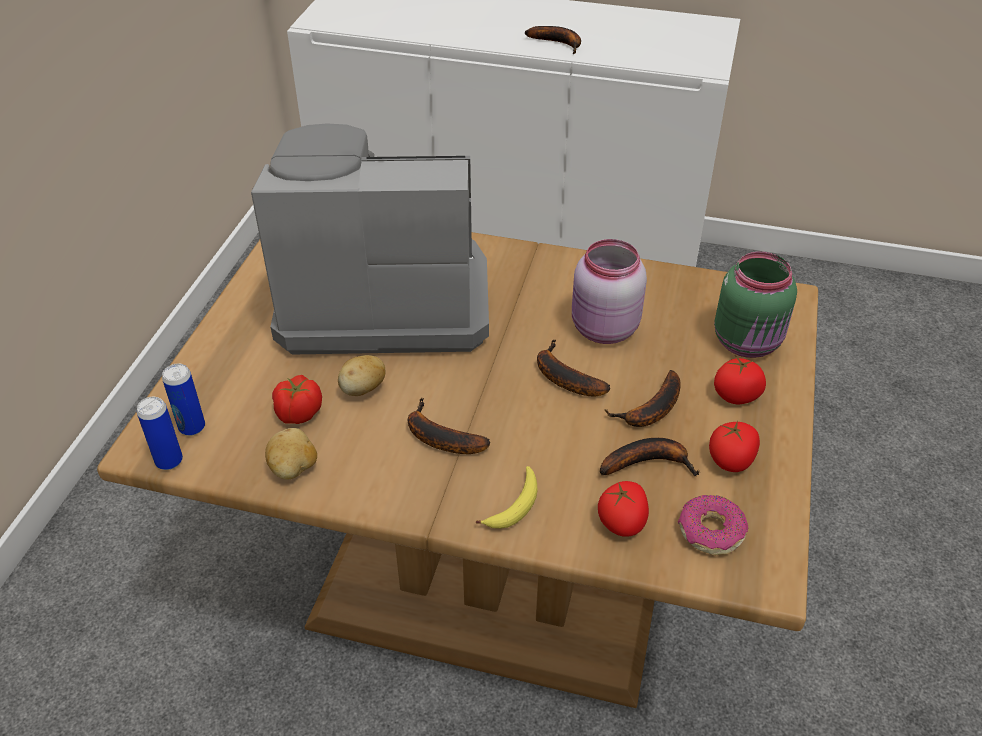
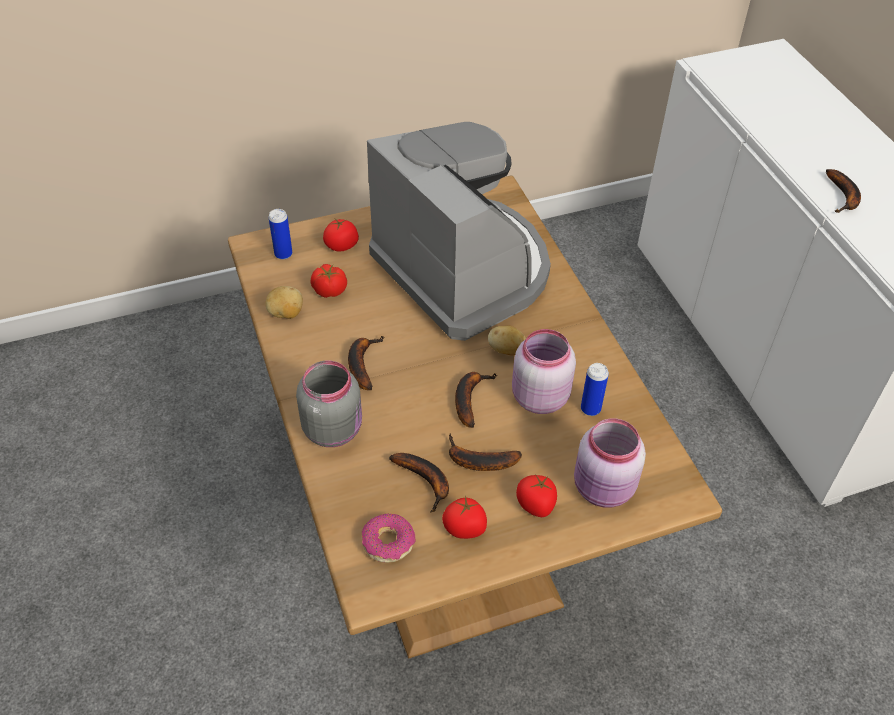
camera: 55 degrees right, 5 degrees up
(169, 461) = (252, 260): can -> can (590, 409)
(363, 389) = (373, 307): potato -> potato (506, 350)
(514, 505) = (334, 428): banana -> grey jar
(622, 522) = (360, 490): tomato -> tomato (341, 245)
(748, 342) = (603, 489): green jar -> pink jar

